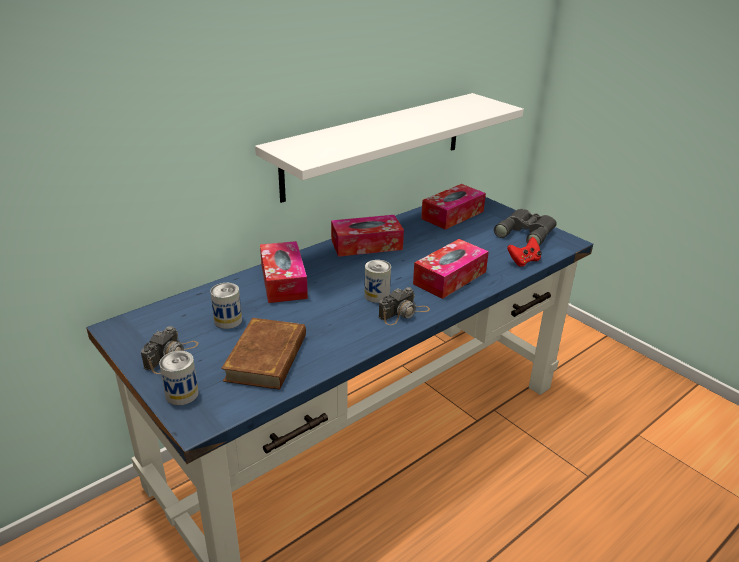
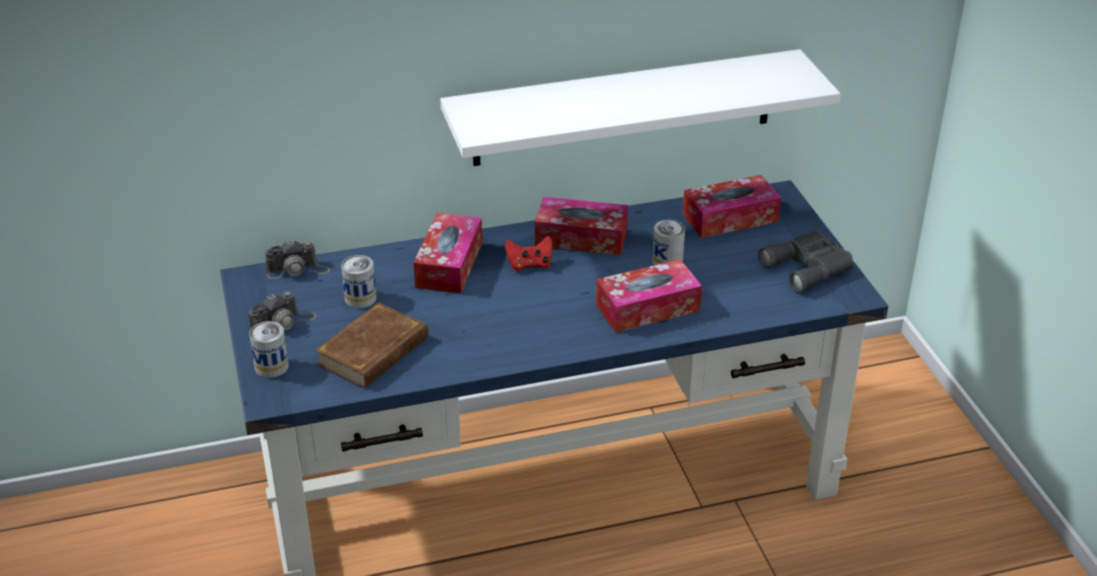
camera: 25 degrees right, 5 degrees up
(377, 295) = (541, 309): can -> can (667, 262)
(404, 313) = (555, 339): camera -> camera (297, 269)
(524, 261) = (764, 308): red game controller -> red game controller (529, 265)

